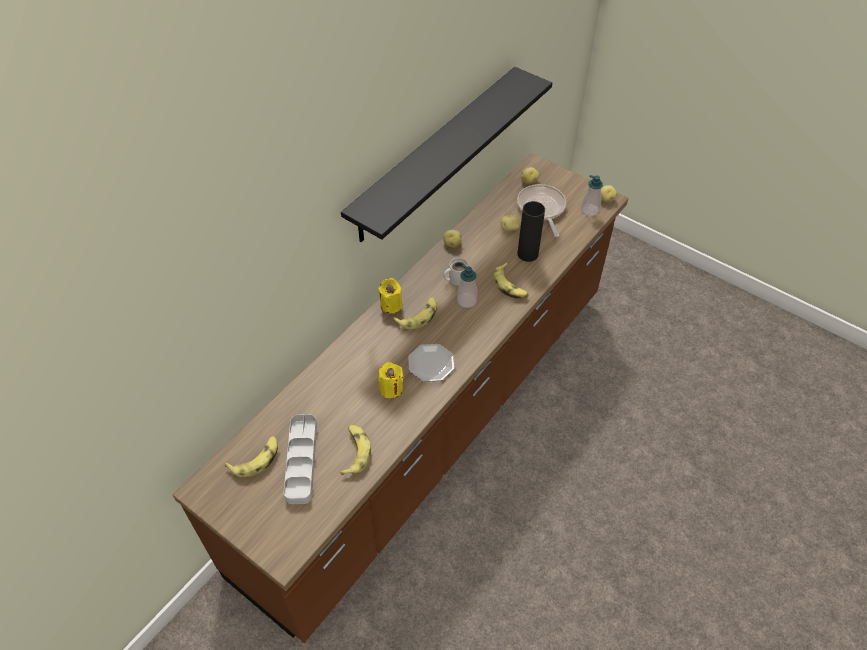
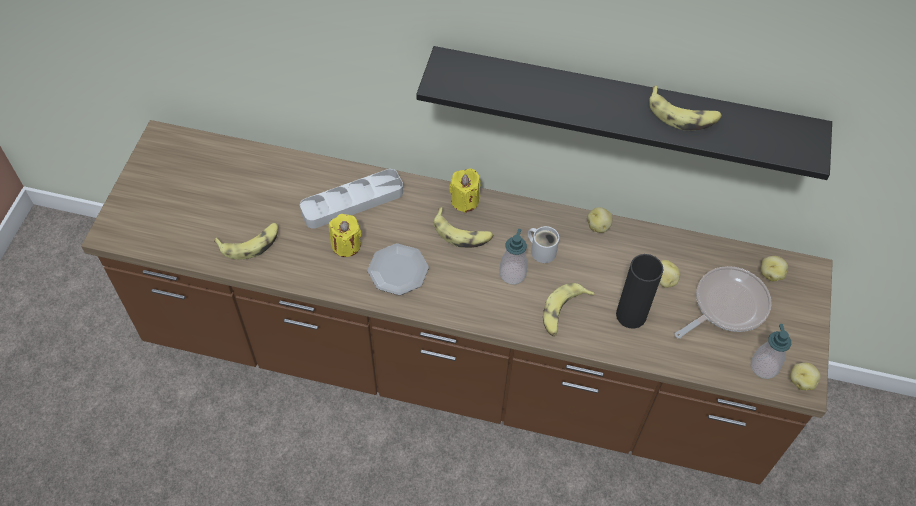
camera: 65 degrees right, 5 degrees up
(257, 459) = (211, 165): banana -> banana (682, 115)
(301, 461) = (222, 202): grey tray -> grey tray (352, 202)

